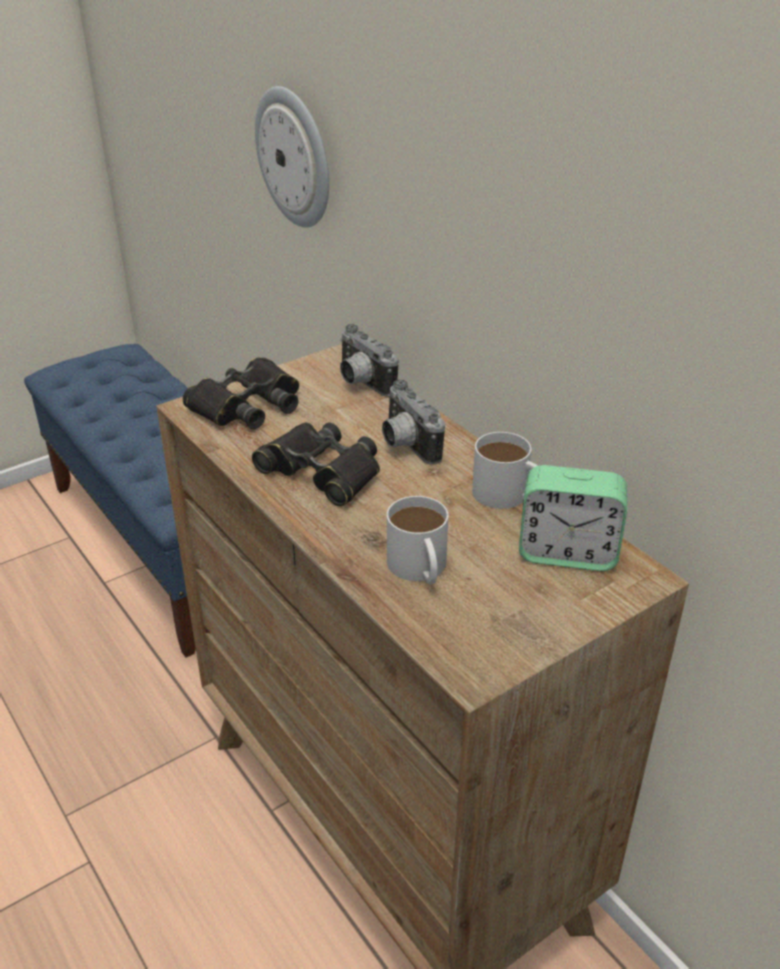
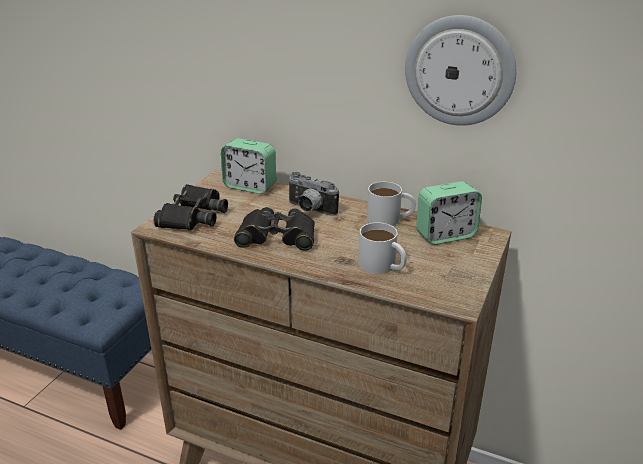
camera: 30 degrees left, 5 degrees down
(295, 157) = (155, 56): wall clock -> wall clock (459, 71)
(361, 383) = (250, 186): camera -> alarm clock

